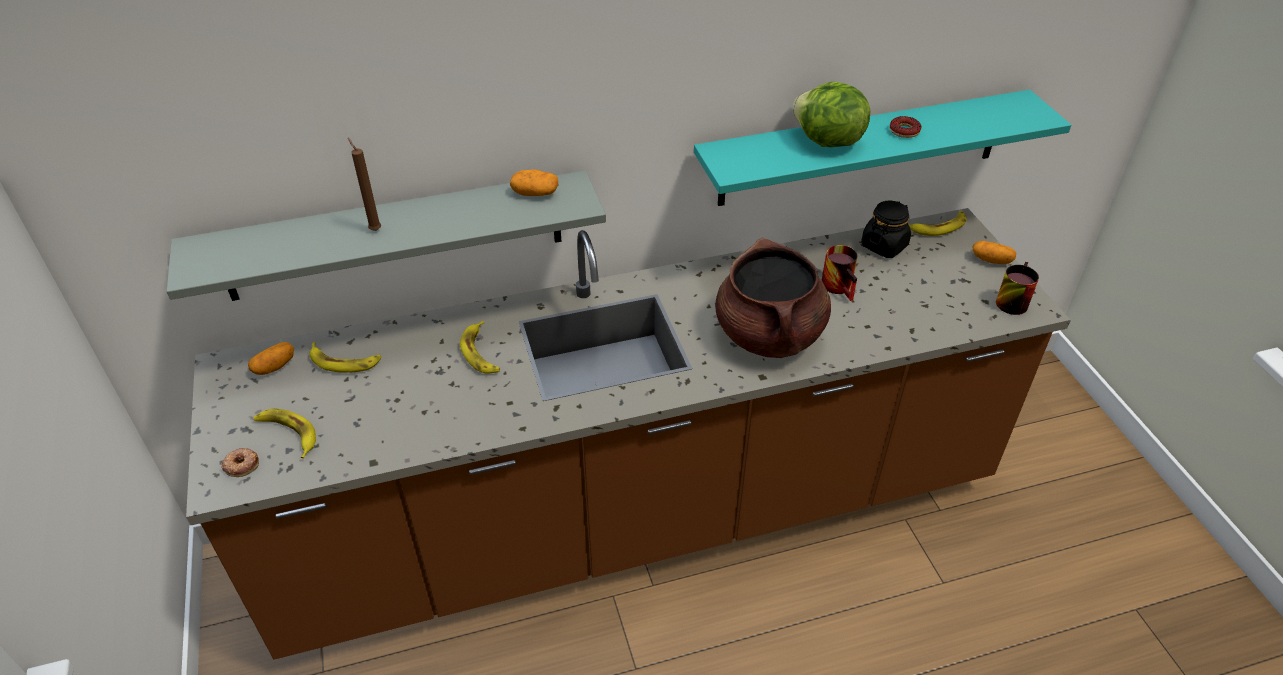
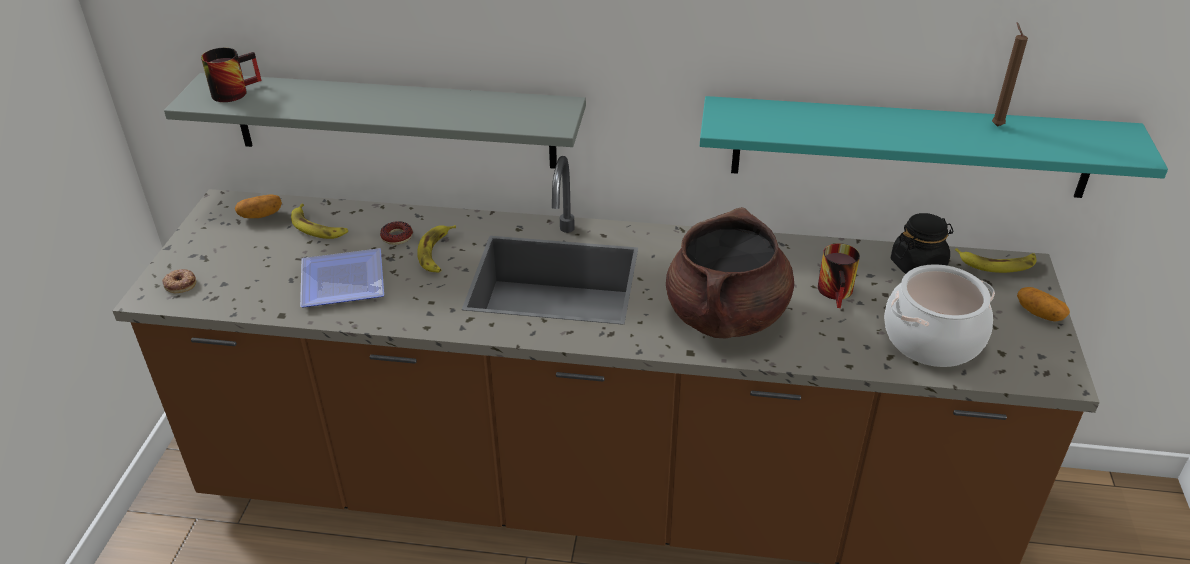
camera: 25 degrees right, 5 degrees down
(288, 433) = (232, 271): banana -> none
(374, 229) = (359, 102): brown candle -> brown candle (996, 125)
(411, 406) = (345, 279): none -> plate
(535, 193) = (521, 106): potato -> none
(827, 142) = (849, 123): lettuce -> none
(904, 131) = (948, 131): donut -> donut (397, 237)
(932, 305) = (932, 339): none -> cooking pot
(1010, 299) = (1034, 359): mug -> mug (234, 90)

